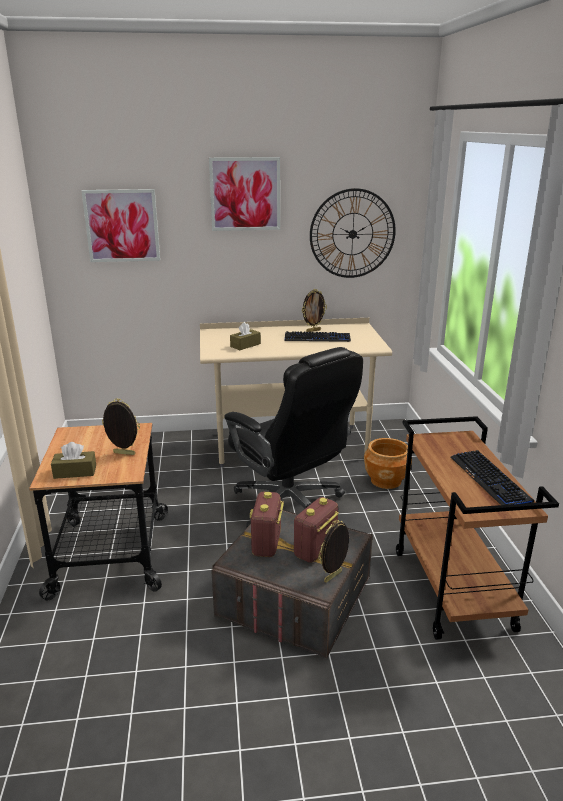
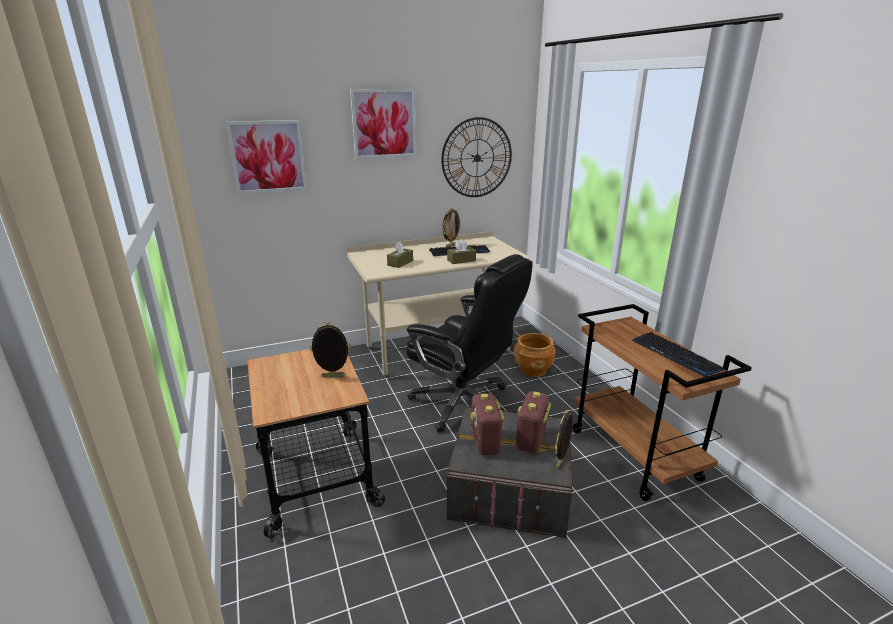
camera: 15 degrees left, 0 degrees up
(75, 472) = (293, 402): brown tissue box -> brown tissue box (461, 260)

